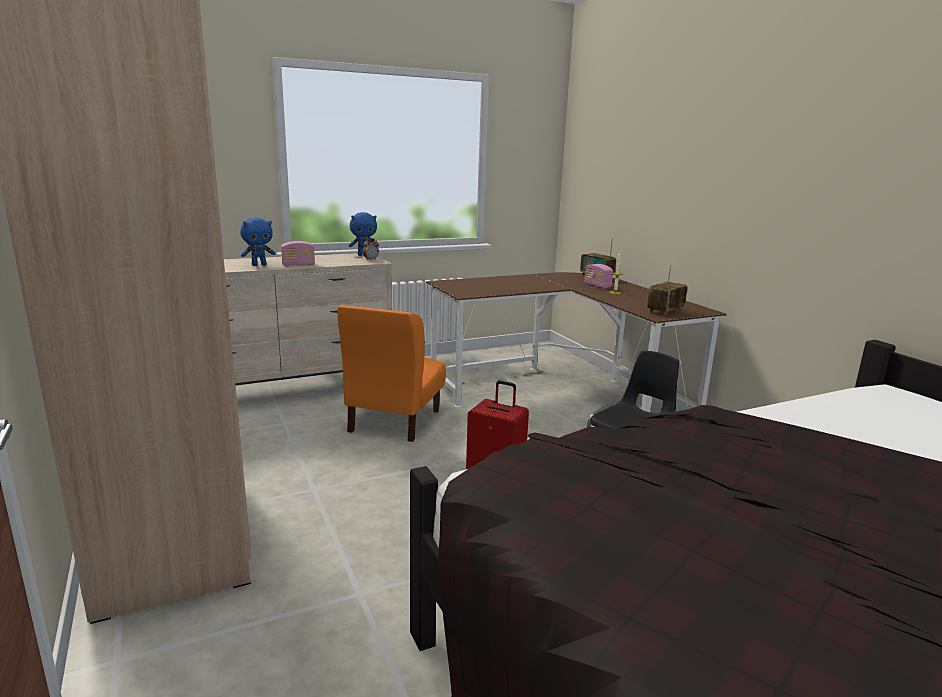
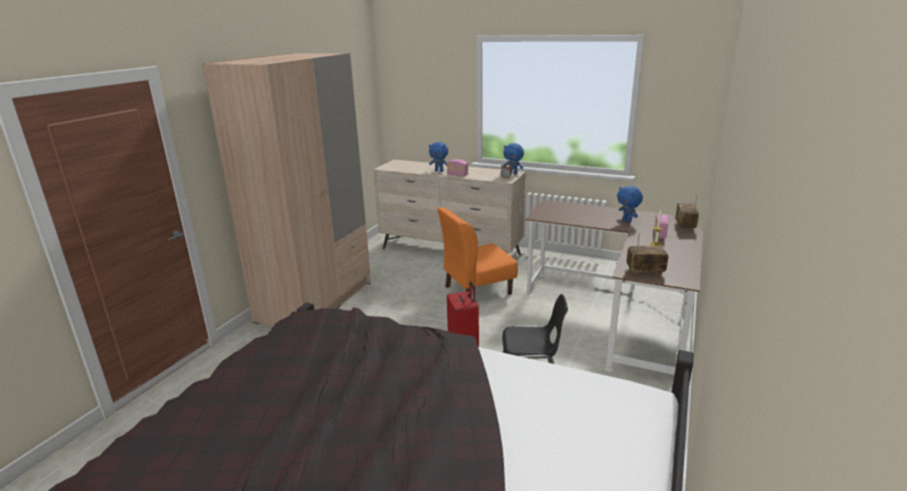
camera: 50 degrees right, 5 degrees up
(547, 282) = (627, 220): none -> blue plush toy

